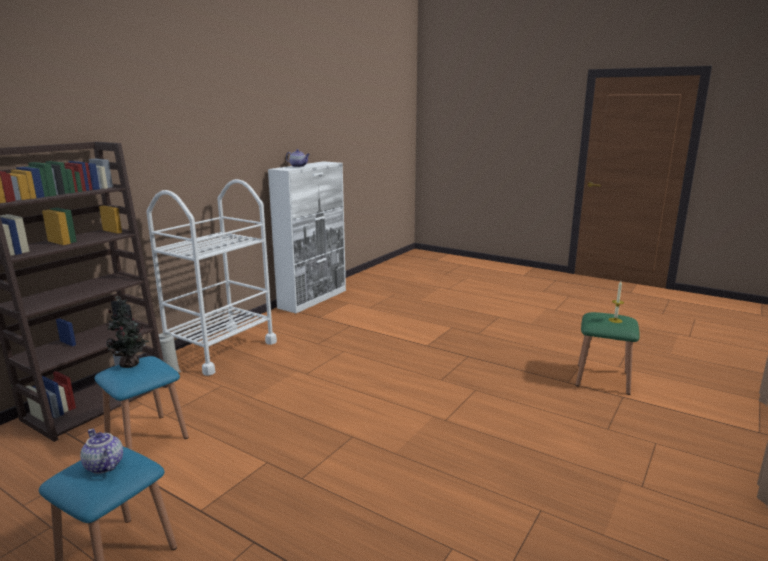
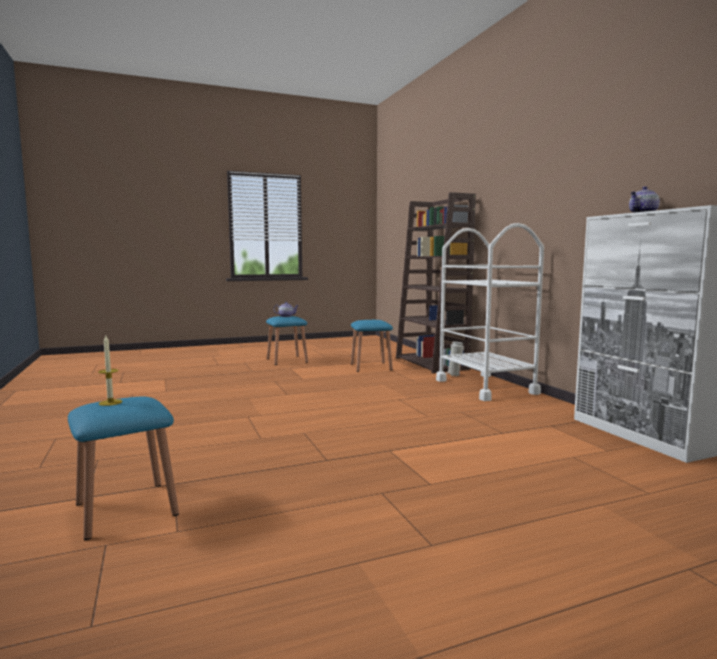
camera: 125 degrees right, 10 degrees down
(131, 365) = (375, 320): potted plant -> none
(602, 379) = (126, 509): green stool -> blue stool

